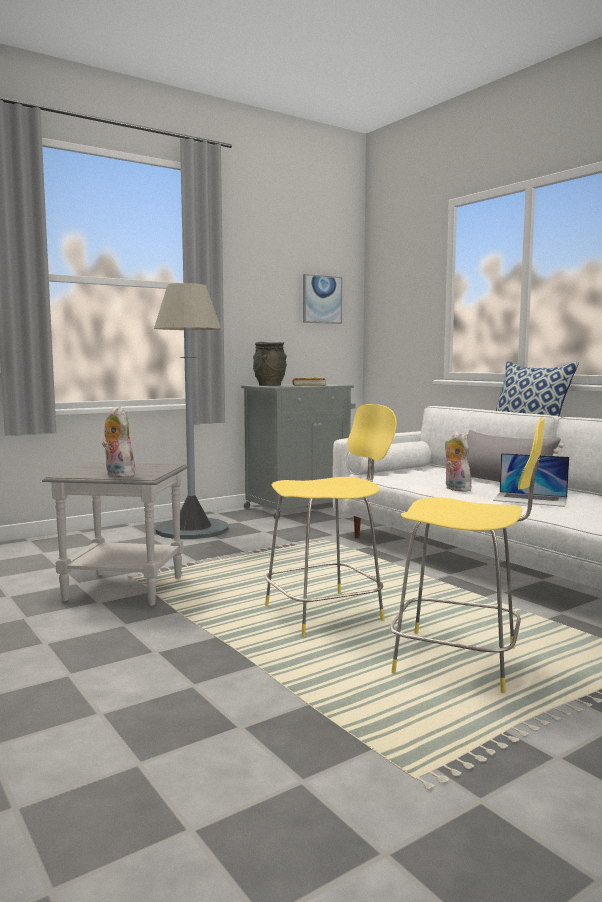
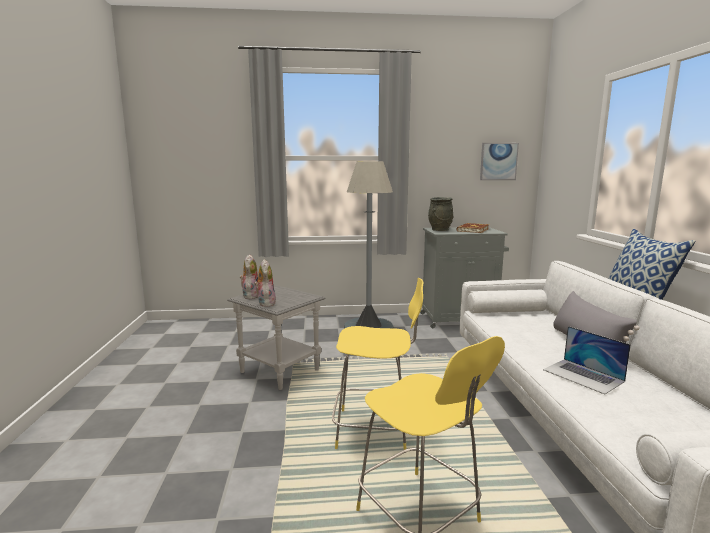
camera: 30 degrees right, 5 degrees up
(455, 489) = (530, 346): plush toy -> plush toy (250, 296)

